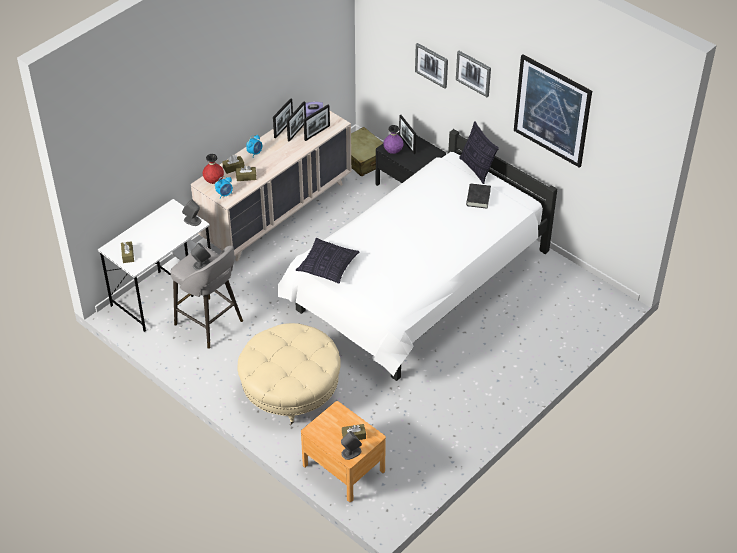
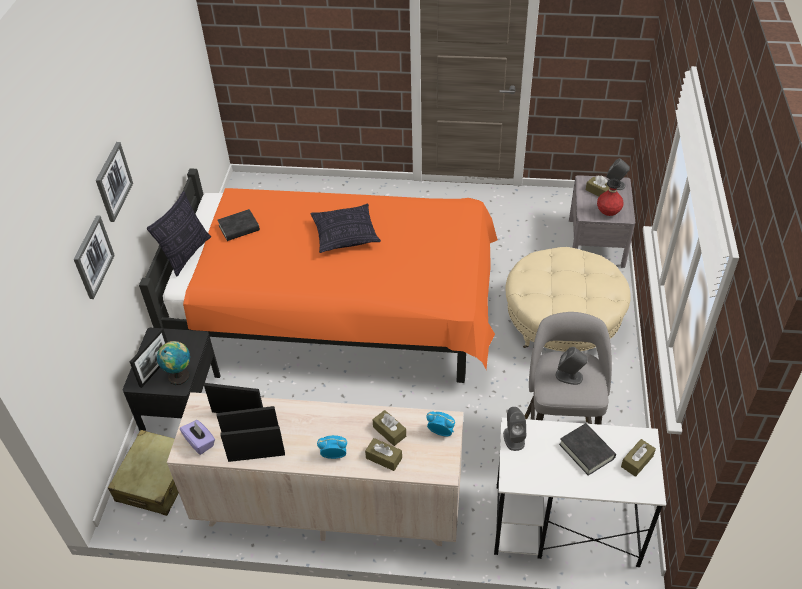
camera: 125 degrees left, 0 degrees up
(154, 241) = (586, 451): none -> black book
(214, 181) = (429, 461): red vase -> red vase (608, 213)
(327, 267) = (452, 282): pillow -> pillow (345, 235)
(343, 468) = (596, 242): brown nightstand -> grey nightstand
(393, 151) = (179, 375): purple vase -> globe
(418, 285) = (339, 310): white bed -> orange bed
(552, 110) = (154, 92): picture -> none

